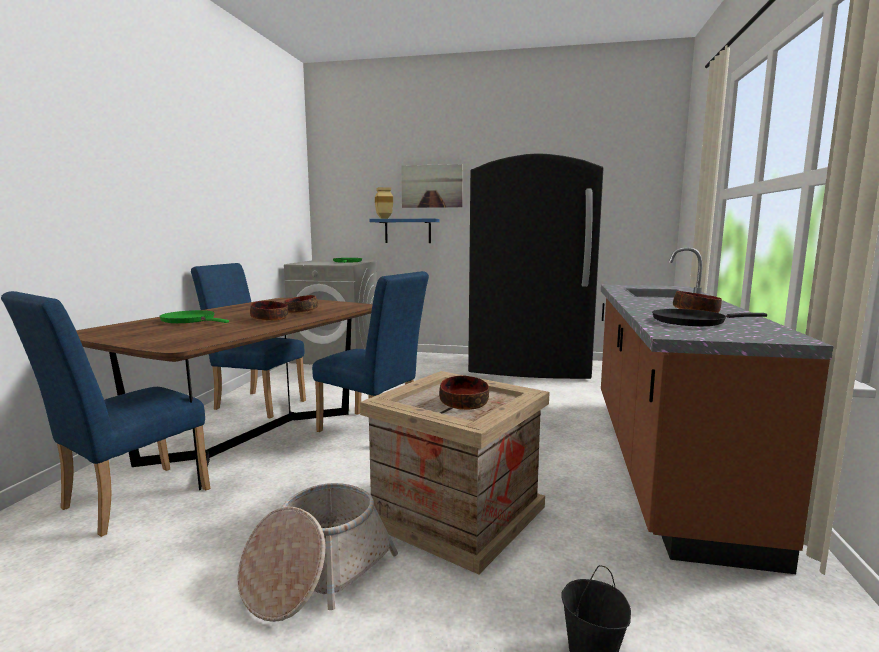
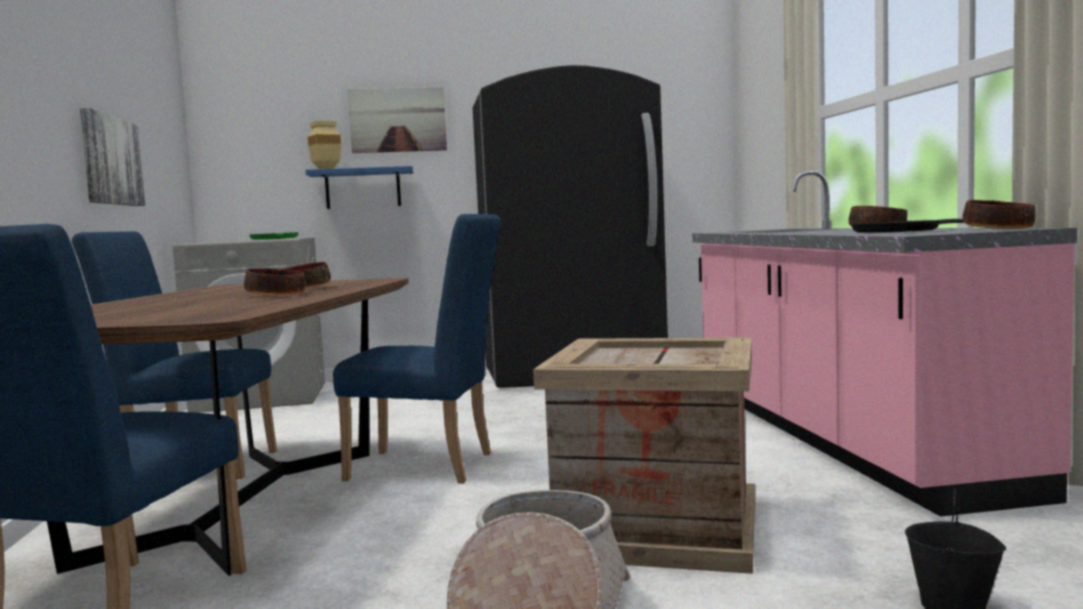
camera: 20 degrees left, 5 degrees down
(191, 320) = (139, 306): green frying pan -> none
(233, 219) = (110, 161): none -> picture
(463, 403) = (664, 358): bowl -> bowl (998, 229)
(662, 460) = (836, 437): brown counter -> pink counter

